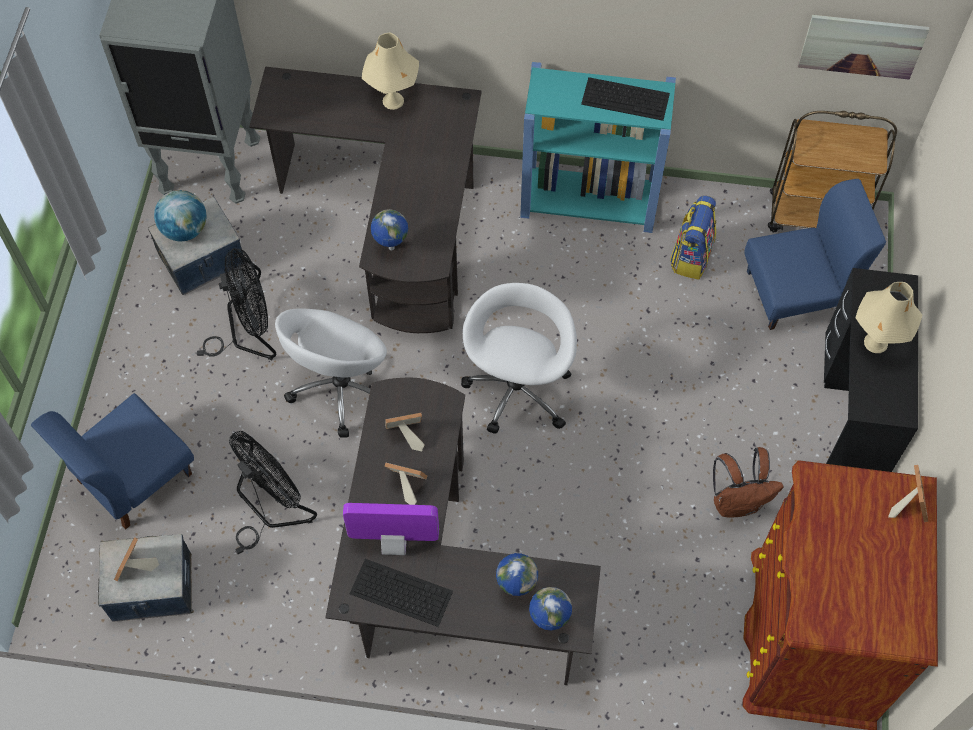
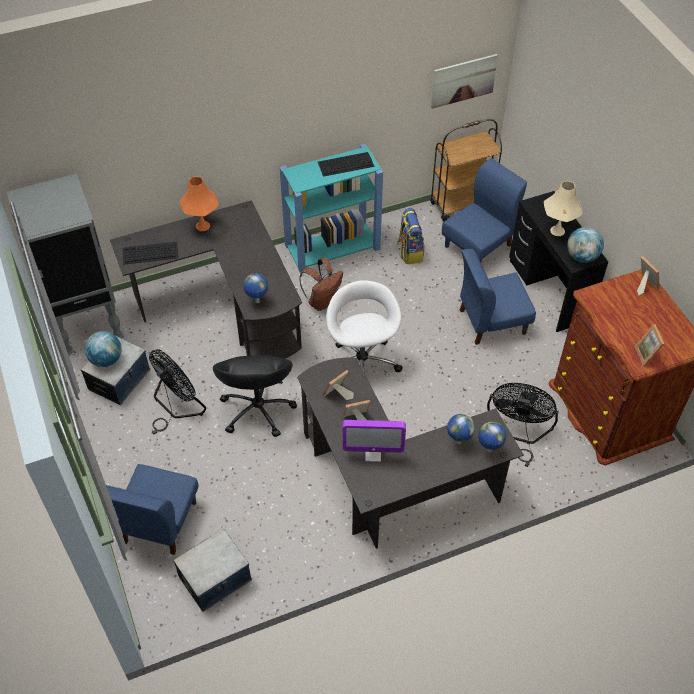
camera: 30 degrees left, 10 degrees down
(135, 569) = (208, 563): picture frame -> picture frame (648, 355)
(267, 503) = (255, 495): black fan -> black fan (519, 432)
(340, 391) = (257, 412): white office chair -> black office chair
(393, 101) = (203, 226): beige table lamp -> orange table lamp
(394, 544) = (373, 454): monitor -> monitor turned 150 degrees counterclockwise
(400, 592) = (395, 478): keyboard -> keyboard (149, 253)
(735, 418) = (491, 321): none -> blue chair
(737, 502) = (523, 363): brown backpack -> brown backpack (322, 301)
(882, 402) = (582, 257): none -> globe

